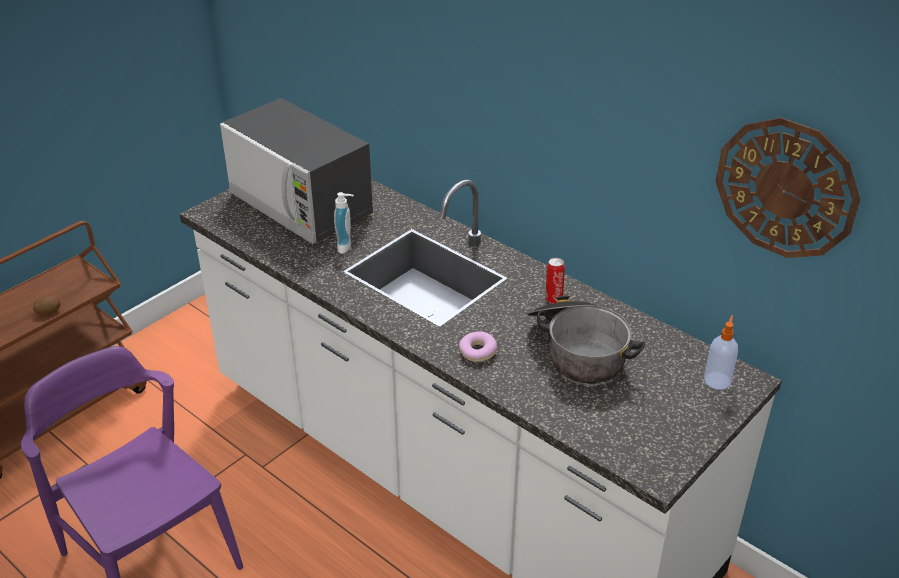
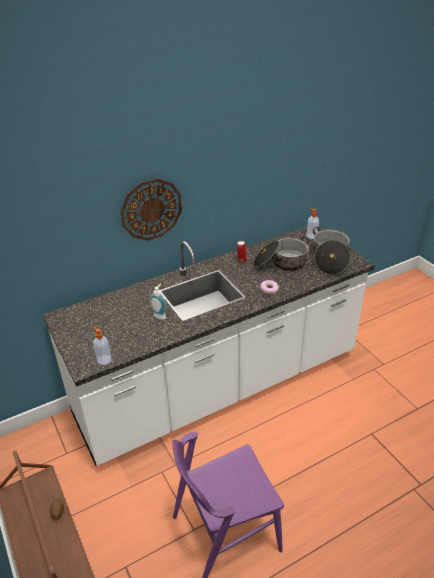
camera: 70 degrees left, 0 degrees up
(229, 223) = (103, 359): none -> soap dispenser
(301, 205) = (105, 326): microwave -> none
(641, 422) = (329, 259): none -> cooking pot
(786, 188) = (305, 150): wall clock -> wall clock (151, 209)

